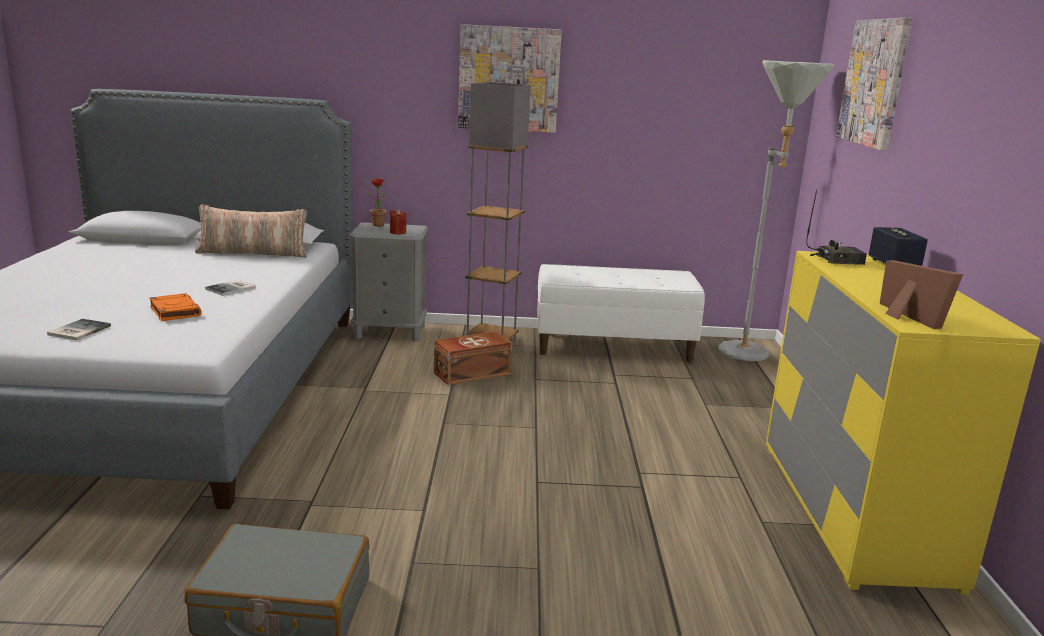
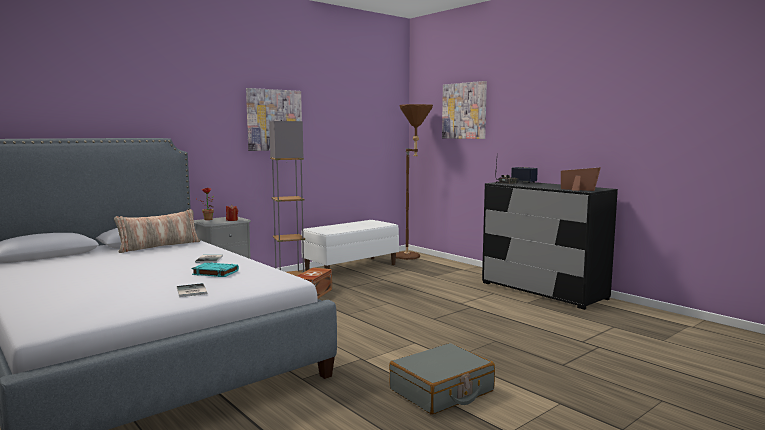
camera: 40 degrees left, 10 degrees down
(174, 311) = (215, 273): orange book -> turquoise book
(751, 356) = (412, 257): grey floor lamp -> brown floor lamp
(853, 511) = (543, 290): yellow dresser -> black dresser

